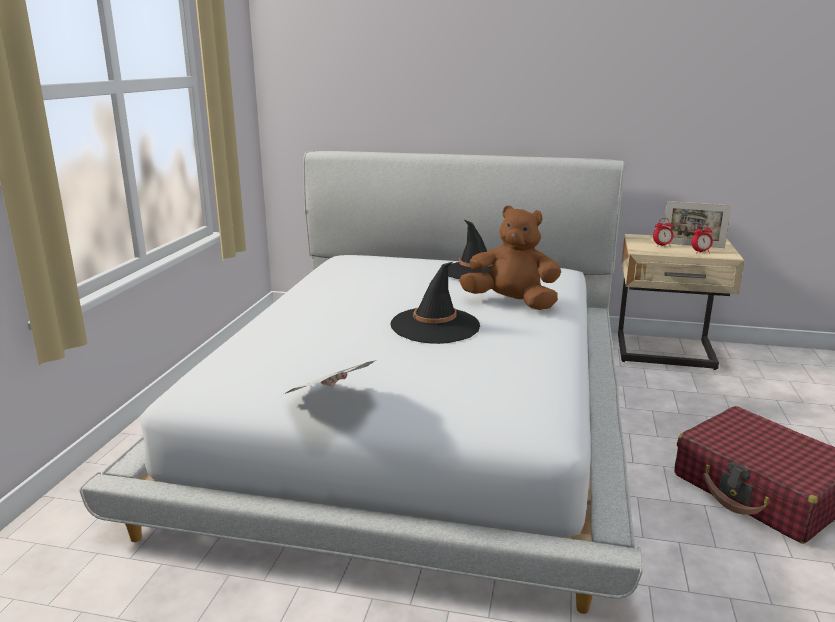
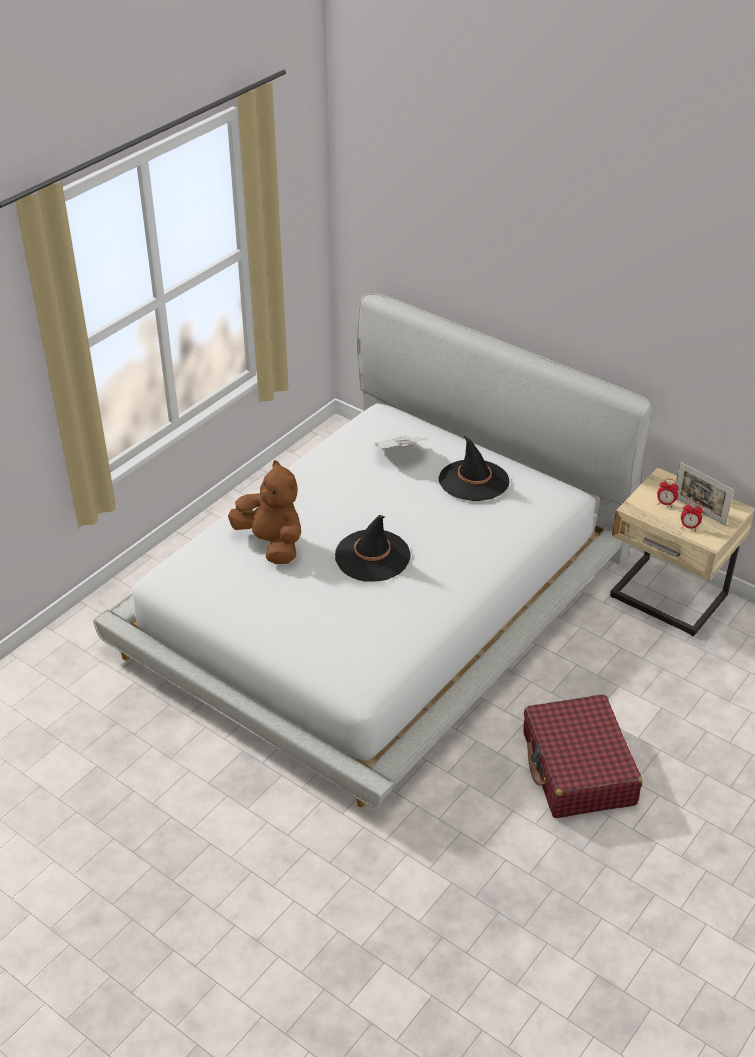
camera: 25 degrees right, 20 degrees up
(329, 400) = (243, 619): newspaper -> newspaper (400, 453)
(511, 303) = (462, 541): brown plush toy -> brown plush toy (271, 543)

